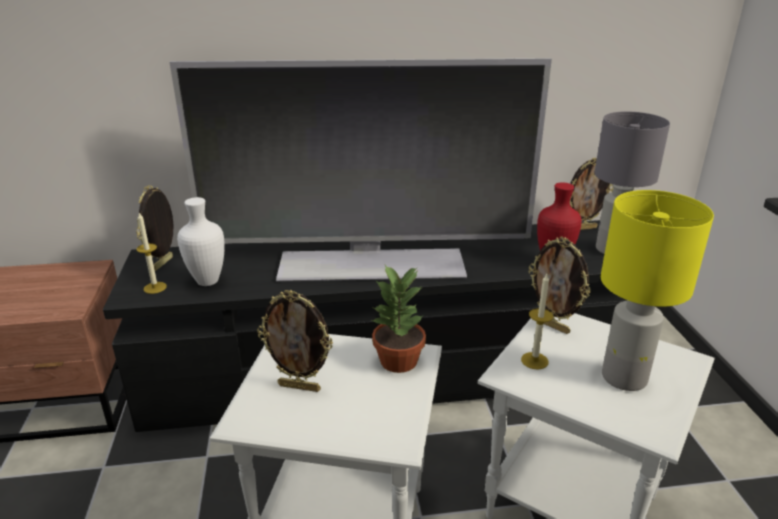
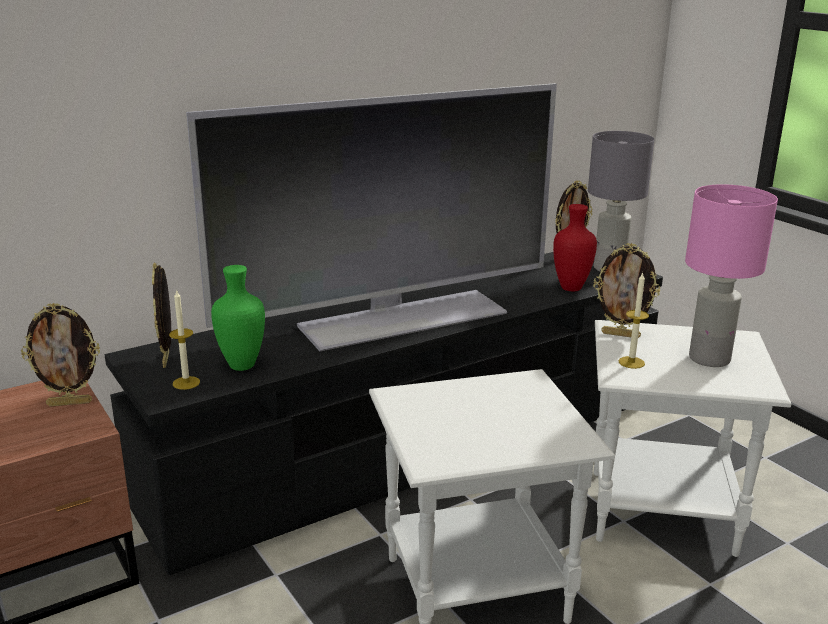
camera: 25 degrees left, 5 degrees down
(209, 281) = (243, 365): white vase -> green vase
(300, 387) = (452, 426): picture frame -> picture frame (70, 403)
(399, 361) = (520, 388): potted plant -> none
(625, 377) = (709, 358): yellow table lamp -> pink table lamp

